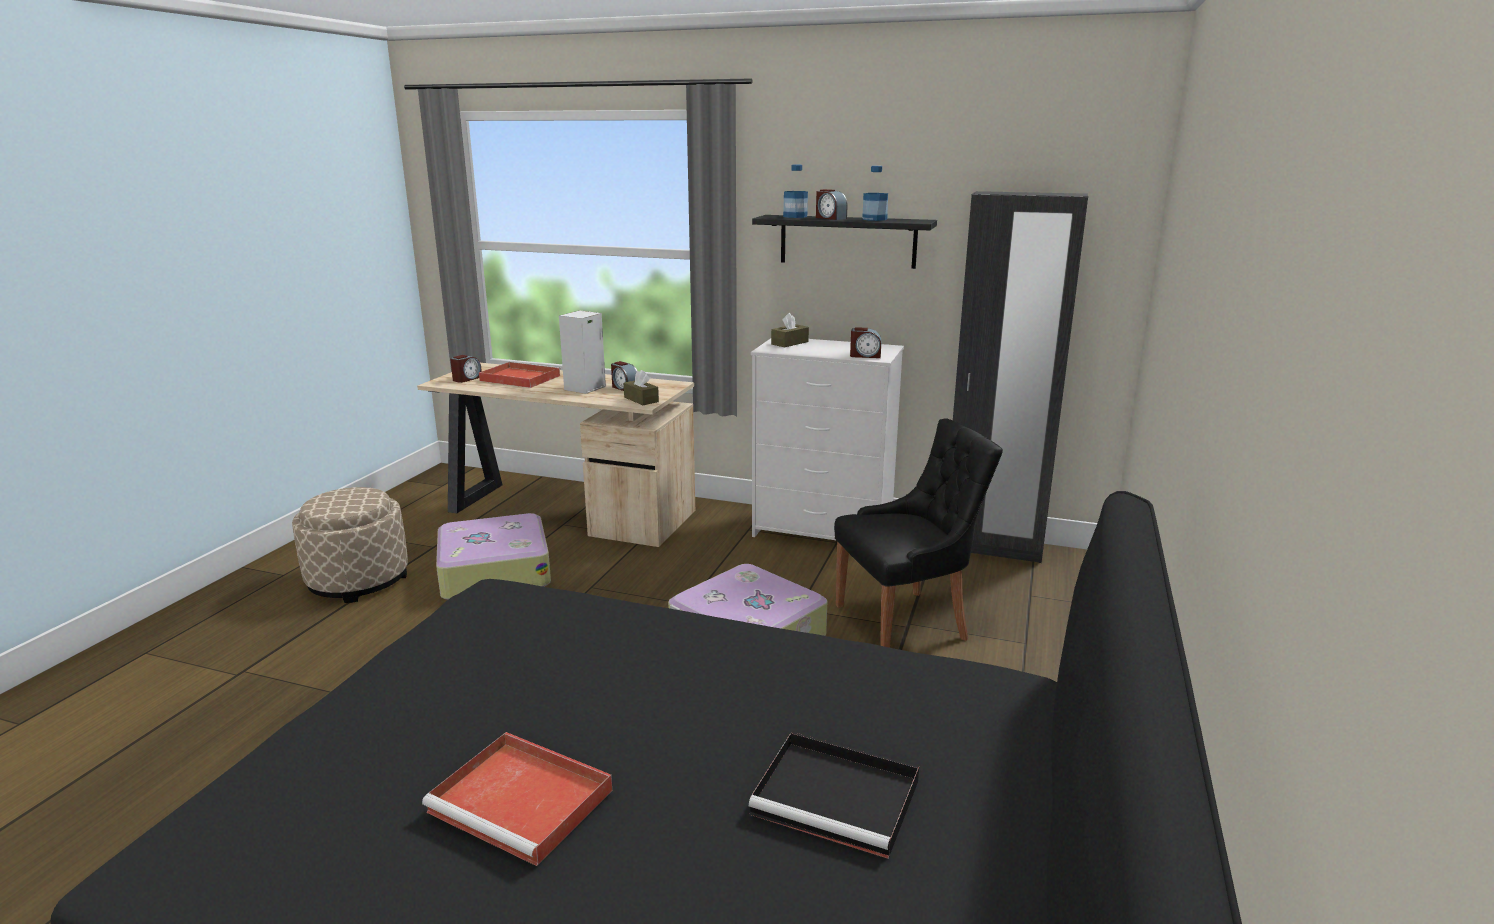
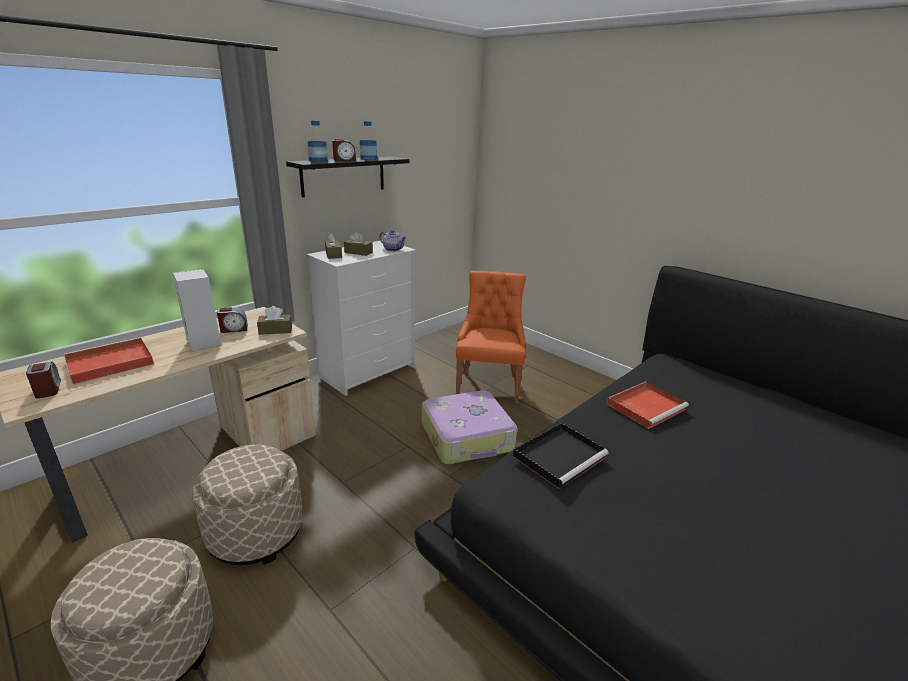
camera: 65 degrees left, 5 degrees up
(494, 571) = (256, 532): suitcase -> beige ottoman
(524, 801) = (773, 515): red tray -> red tray (646, 406)
(819, 348) = (358, 252): none -> brown tissue box
(839, 798) = (753, 422): black tray -> black tray (560, 456)
(865, 355) = (393, 249): alarm clock -> teapot
(906, 622) = (488, 385): black chair -> orange chair
(992, 548) = (439, 338): black wardrobe -> none

